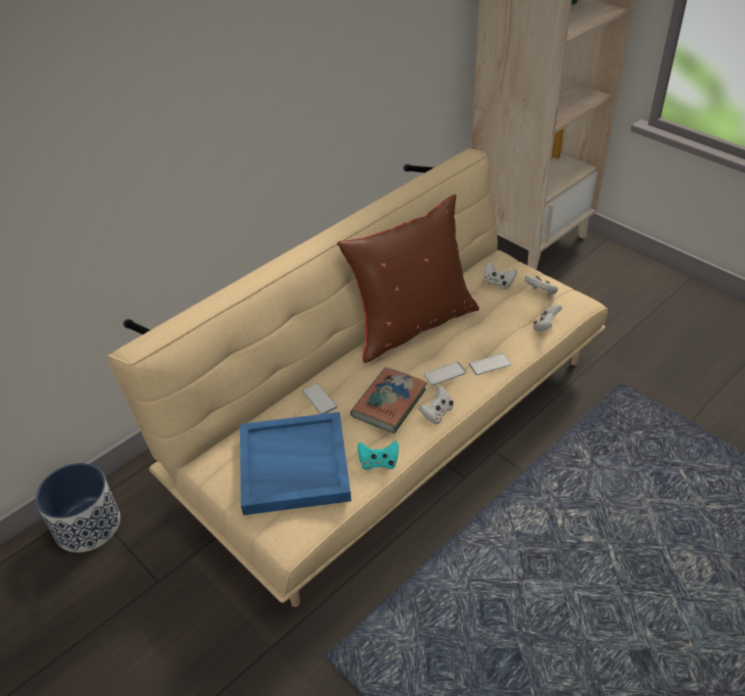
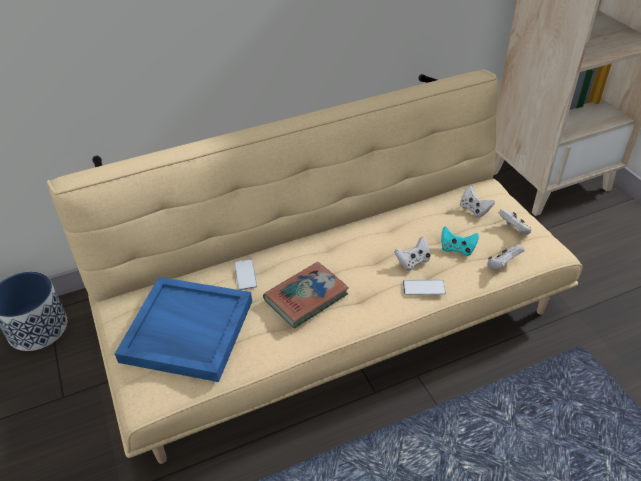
camera: 20 degrees right, 0 degrees up
(378, 463) = (265, 352): turquoise game controller -> turquoise game controller (457, 249)
(411, 325) = (368, 228): brown pillow -> none
(437, 413) = (346, 321): white game controller -> white game controller (413, 262)
(445, 374) = (374, 284): phone -> none

